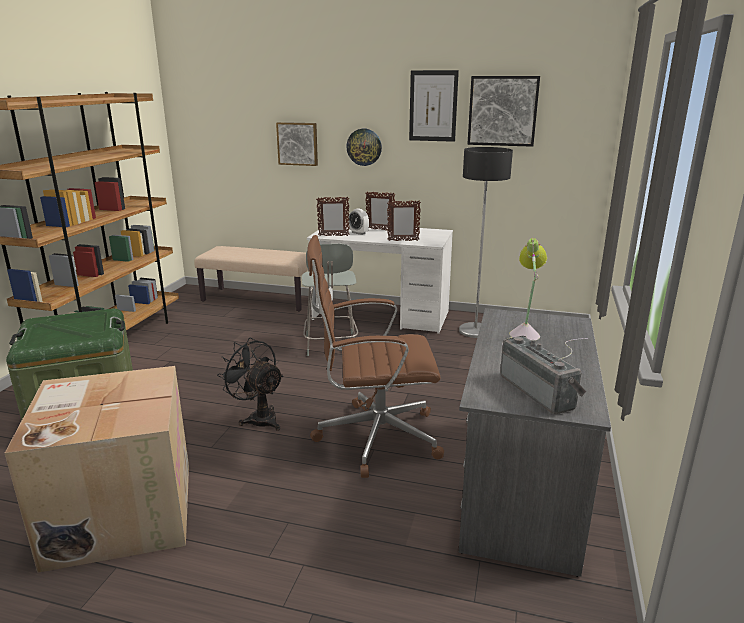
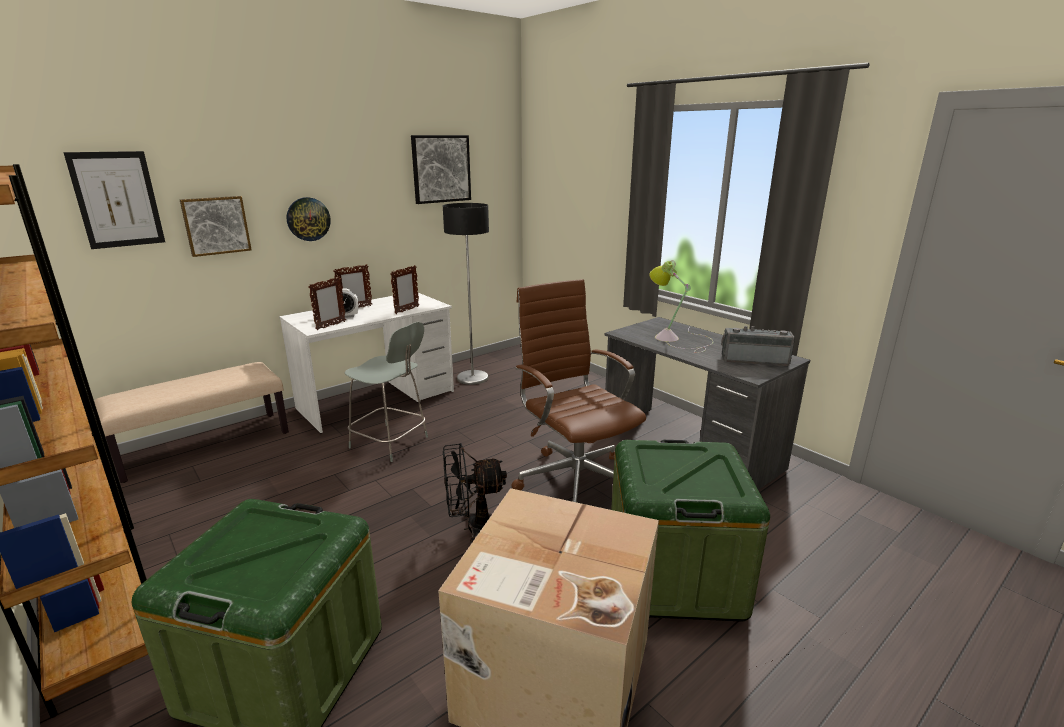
camera: 55 degrees left, 0 degrees up
(284, 537) = (674, 573): none -> green storage box
(374, 437) = (575, 480): brown office chair -> brown office chair turned 120 degrees clockwise
(433, 106) = (378, 167): picture -> picture (117, 200)

